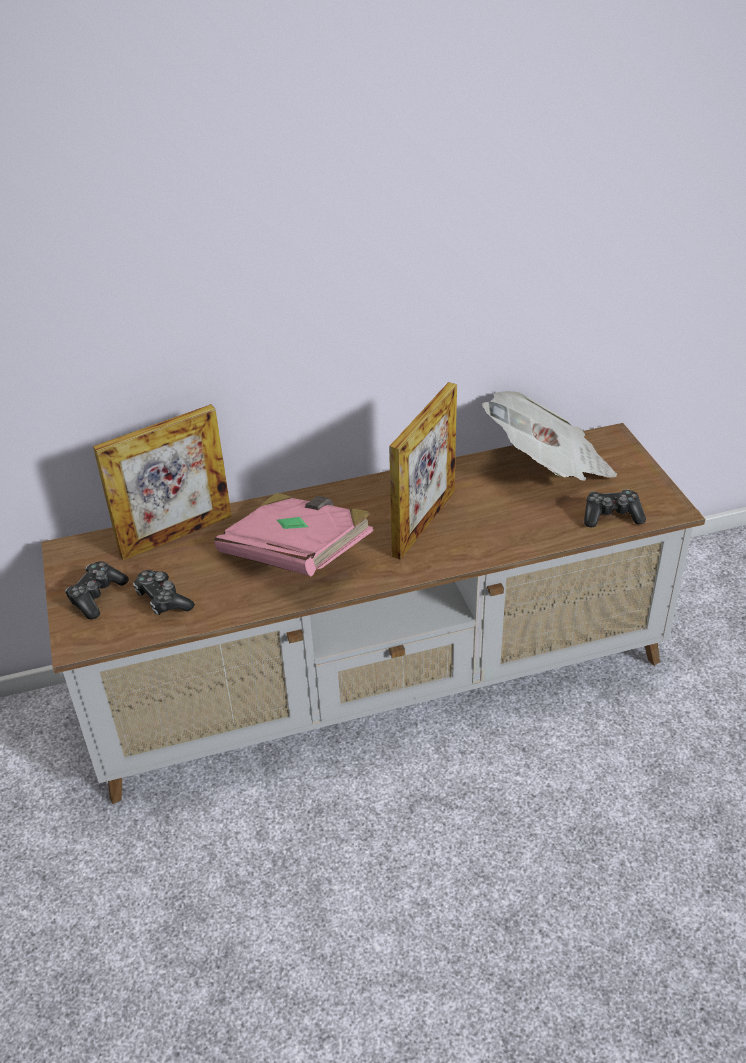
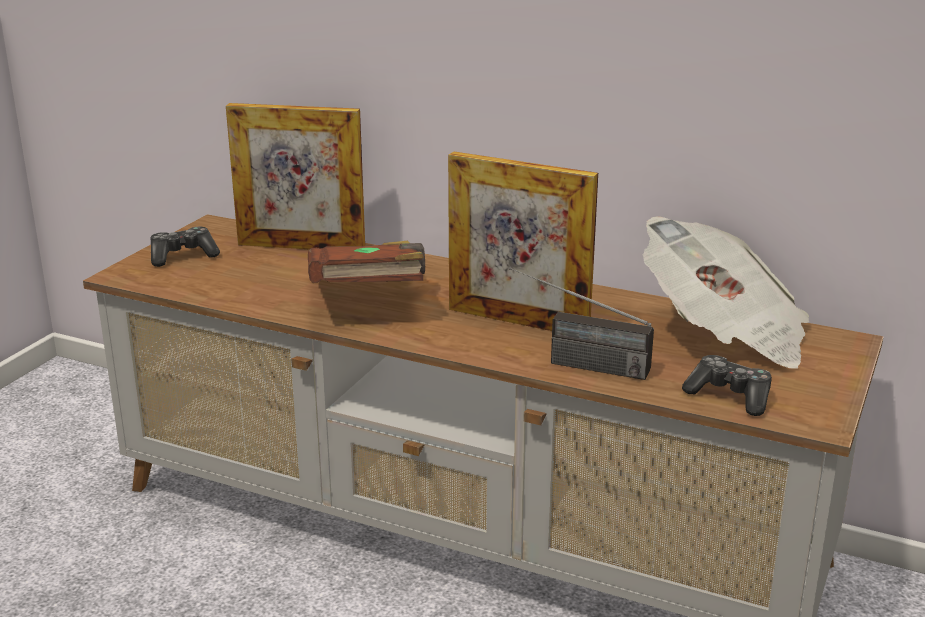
camera: 40 degrees right, 15 degrees down
(163, 600) = (220, 277): game controller -> none
(297, 555) = (368, 295): pink book -> brown book
(424, 523) = (518, 321): picture frame -> picture frame turned 45 degrees clockwise
(503, 539) = (574, 363): none -> radio

